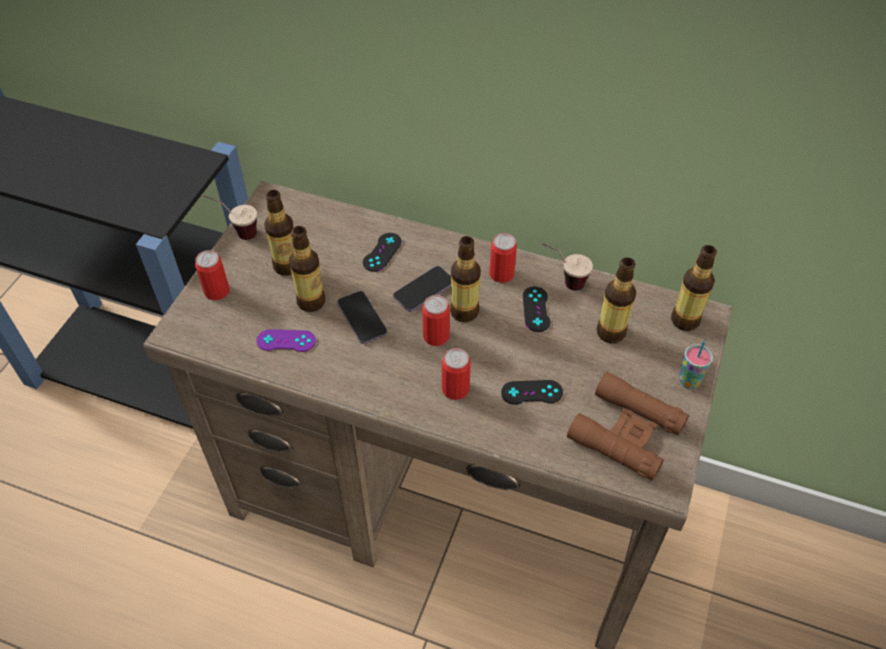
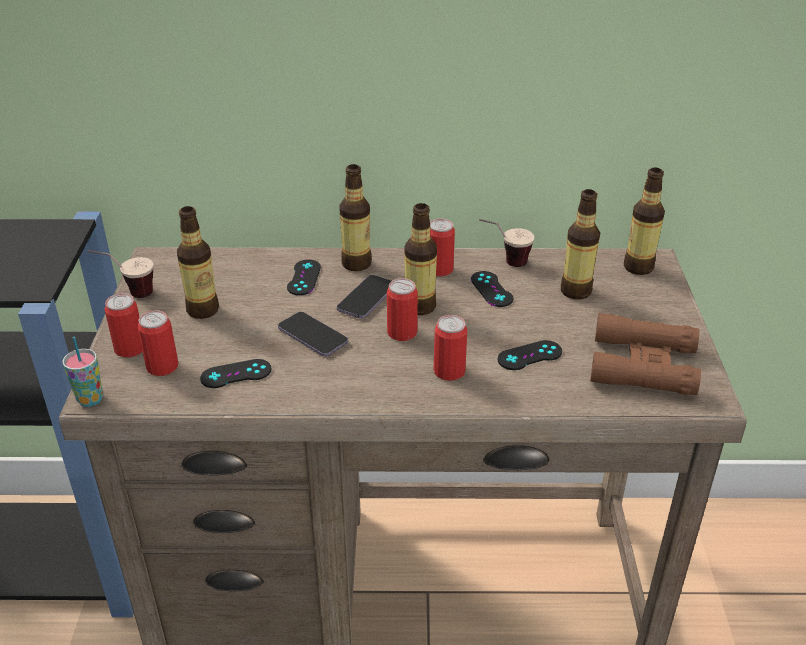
camera: 20 degrees left, 15 degrees down
(234, 317) = (162, 367): none -> can
(286, 341) = (236, 374): purple game controller -> black game controller
(311, 302) = (247, 334): bottle -> bottle (356, 264)
(689, 381) = (673, 311): cup -> cup (90, 399)

